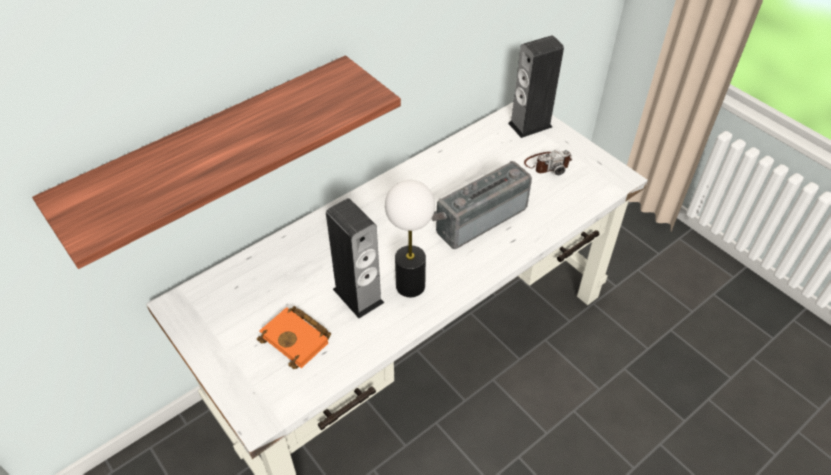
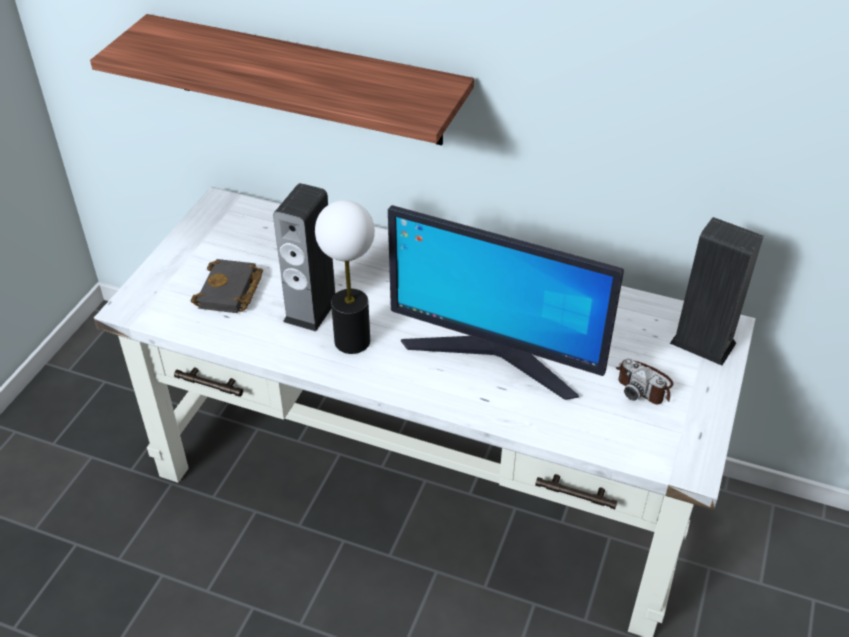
camera: 60 degrees right, 5 degrees down
(298, 339) = (230, 292): orange book -> black book
(478, 217) = (496, 356): radio -> monitor

